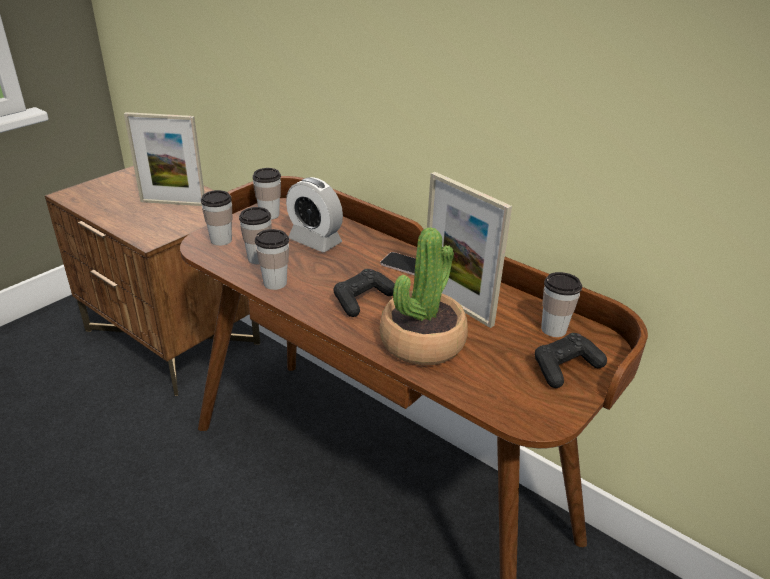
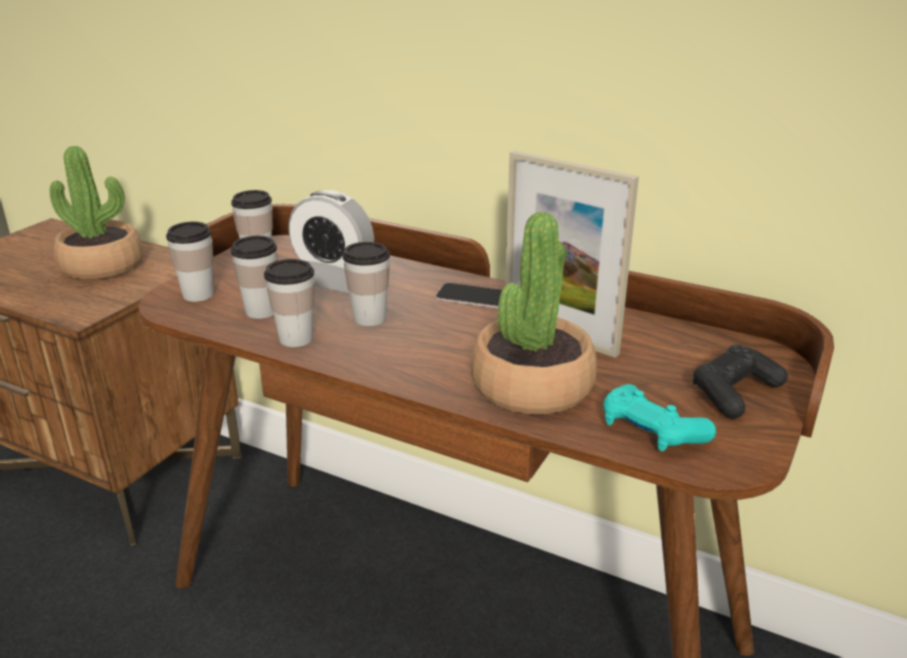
camera: 10 degrees left, 5 degrees down
(173, 203) = (102, 266): picture frame -> potted plant
(362, 299) = (428, 344): black game controller -> none
(492, 389) = (651, 431): none -> turquoise game controller
(553, 329) = (697, 349): cup -> cup (369, 318)

